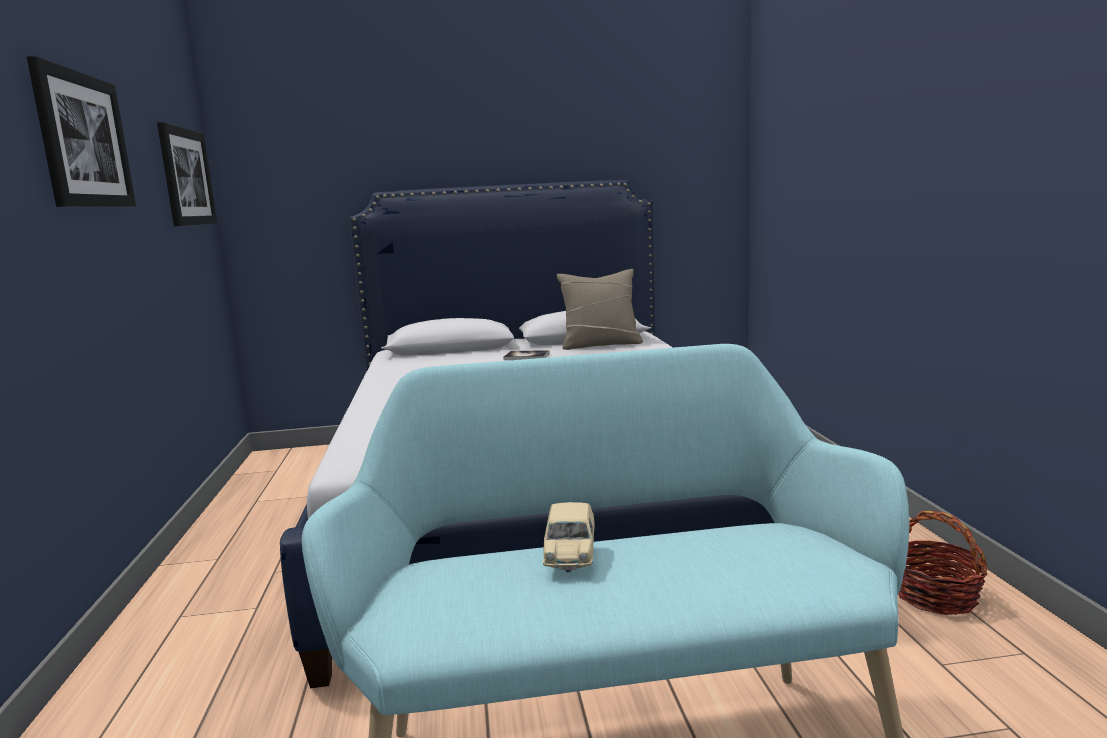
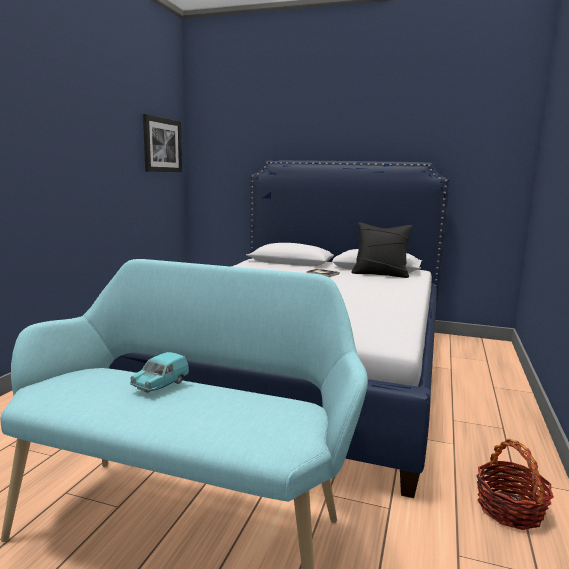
camera: 25 degrees right, 0 degrees up
(83, 140) = (80, 122): picture -> none
(570, 557) = (160, 385): beige toy car -> turquoise toy car
(601, 344) = (380, 274): beige pillow -> black pillow

